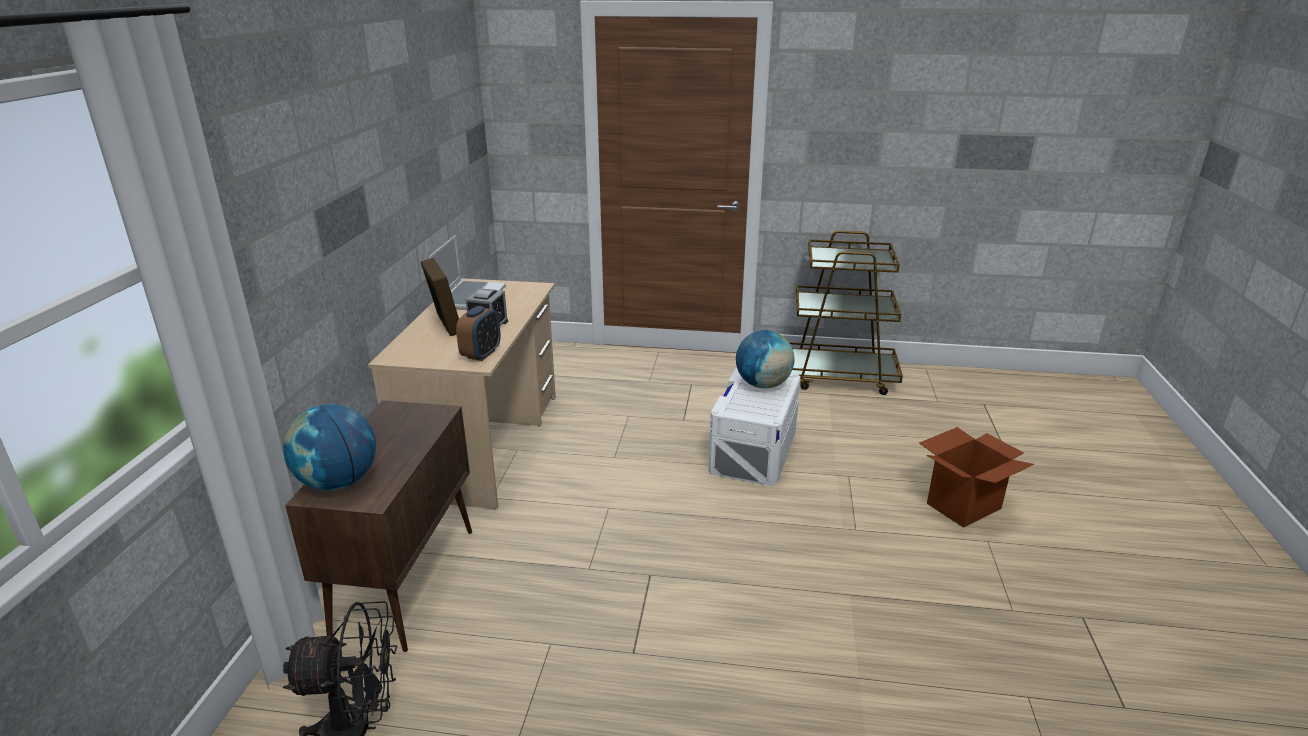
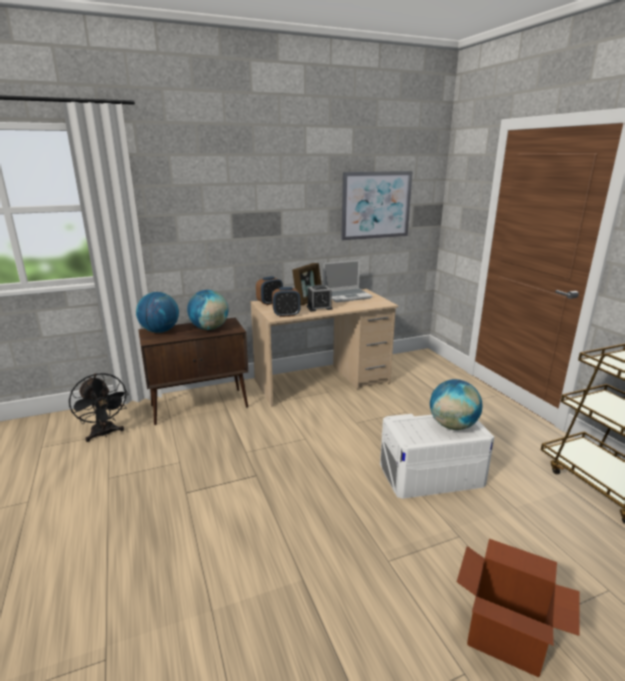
camera: 60 degrees right, 5 degrees down
(401, 432) = (209, 328): none -> globe
(405, 351) = (270, 302): none -> alarm clock
(442, 142) = (376, 205): none -> picture

